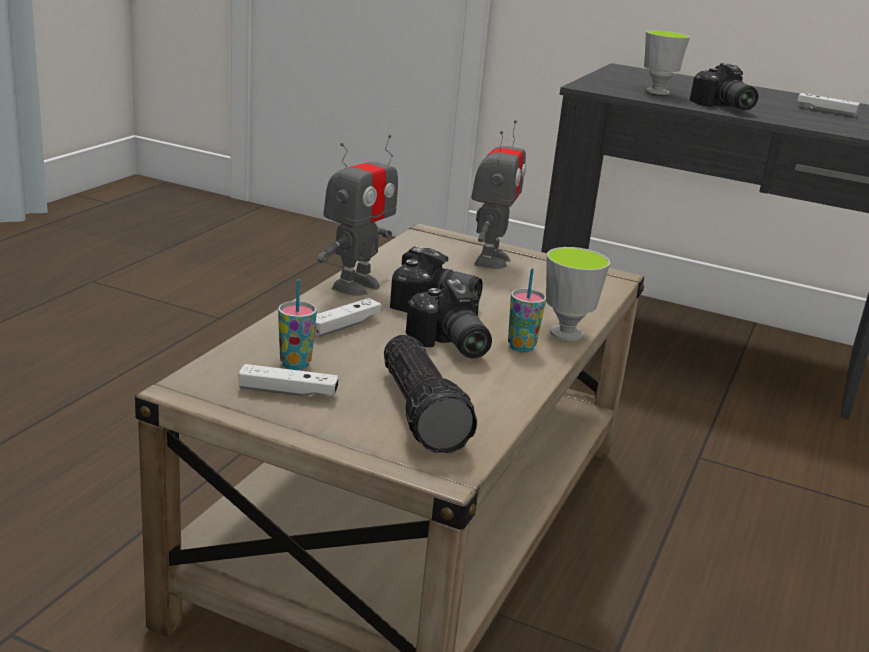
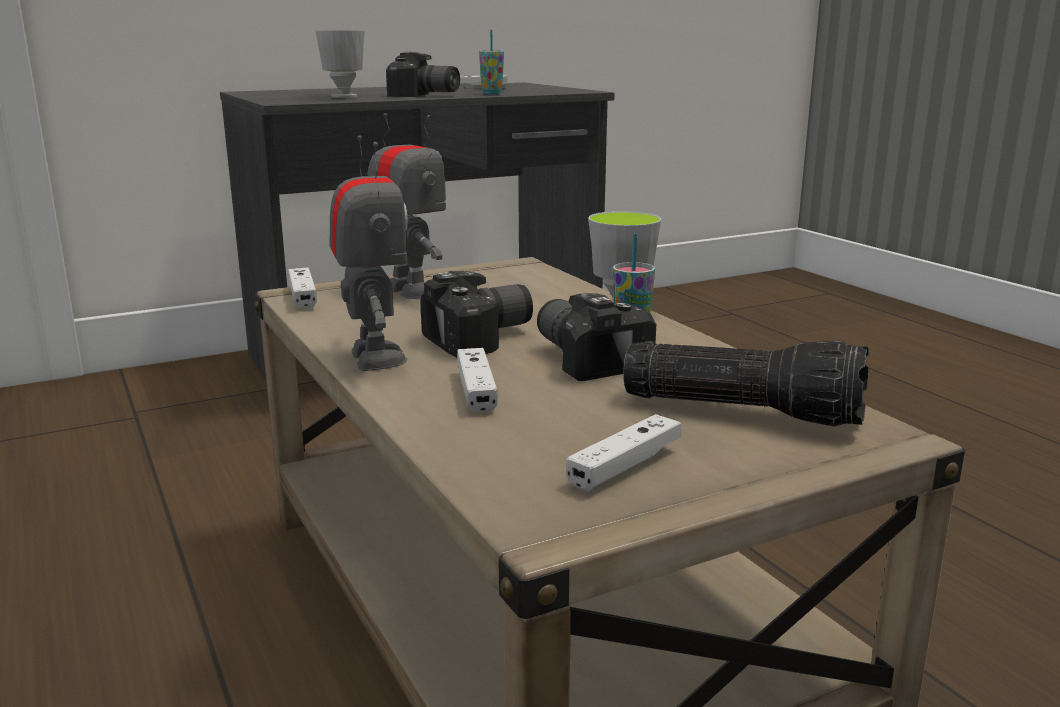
camera: 50 degrees left, 5 degrees down
(295, 364) = (550, 443): cup -> cup (492, 93)
(425, 237) = (303, 297): none -> white game controller
(449, 345) = (590, 358): camera -> camera turned 135 degrees counterclockwise

